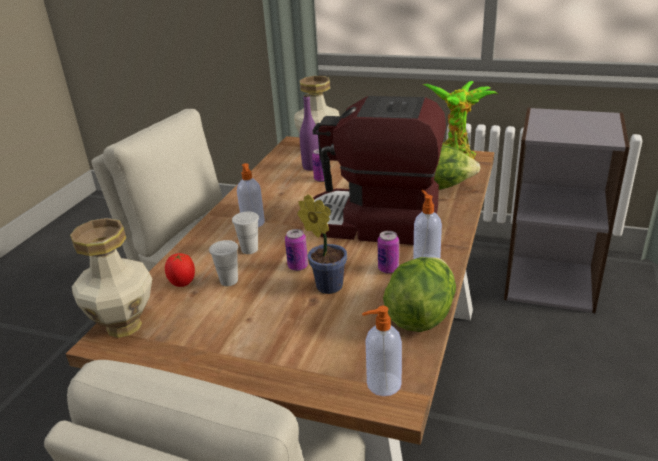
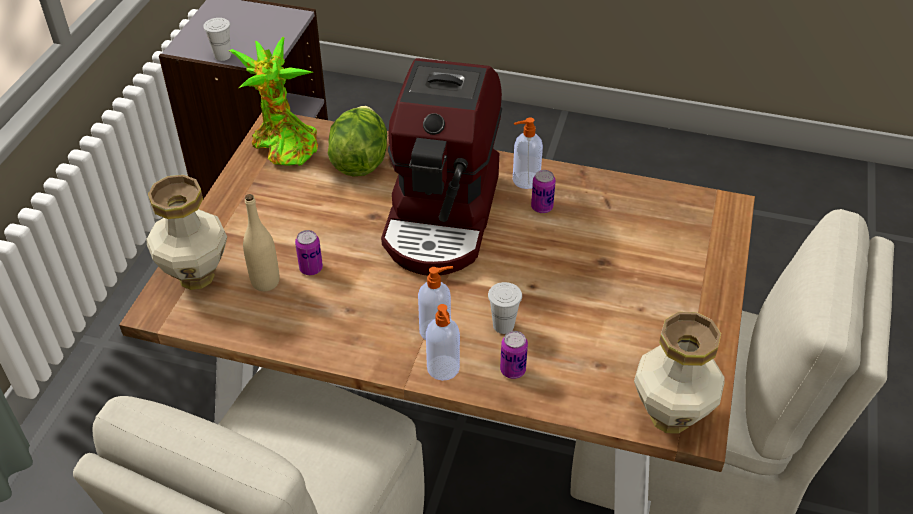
camera: 95 degrees left, 15 degrees up
(183, 284) = (582, 379): tomato -> none
(229, 281) = (572, 336): white cup -> white cup (222, 56)
(298, 266) = (540, 278): can -> can (512, 370)
(311, 167) = (265, 282): purple bottle -> beige bottle
(326, 285) = (575, 253): potted plant -> none
(382, 384) = (712, 214): soap dispenser -> soap dispenser (443, 369)
(421, 315) = (617, 188): lettuce -> none

